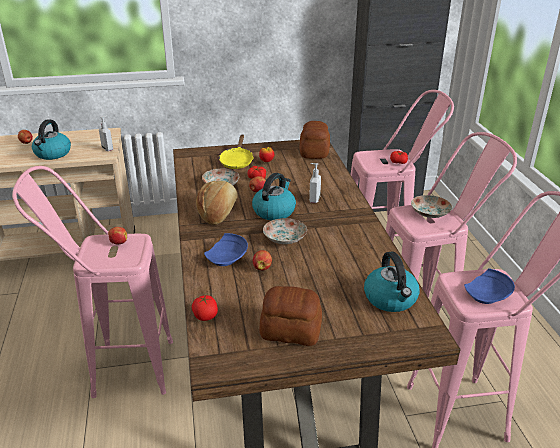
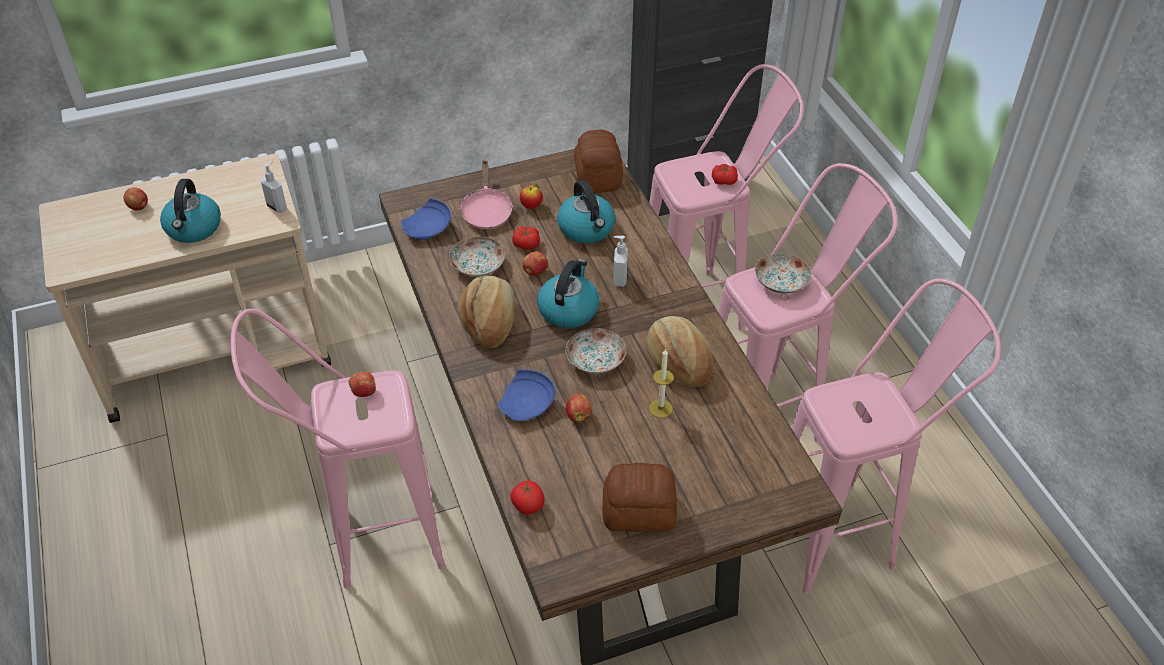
camera: 10 degrees left, 15 degrees up
(237, 161) = (486, 211): yellow frying pan -> pink frying pan
(325, 270) = (660, 408): none -> candle
(344, 245) = (678, 362): none -> bread
(391, 299) = (752, 445): kettle -> kettle (587, 229)
(487, 295) = (867, 418): blue plate -> blue plate (428, 229)

